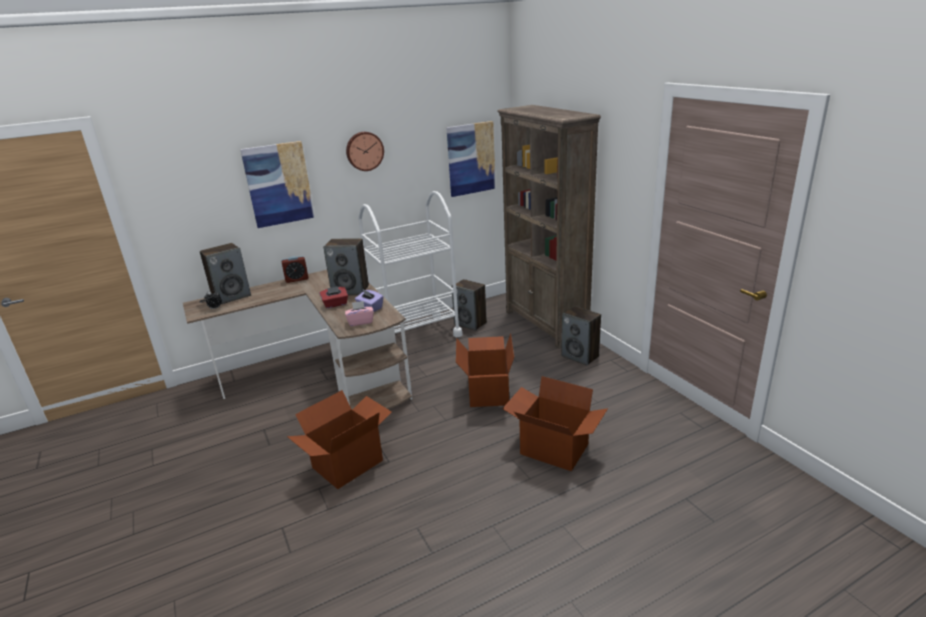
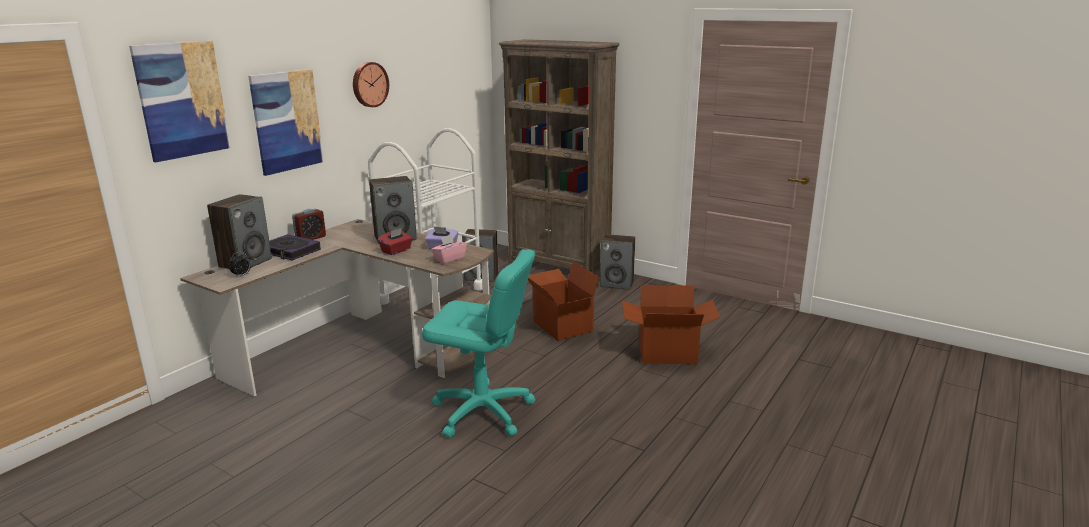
camera: 30 degrees left, 5 degrees down
(269, 290) = (290, 251): none -> book
(347, 463) = (482, 412): cardboard box -> turquoise office chair
(471, 159) = (460, 97): picture -> picture (182, 100)

